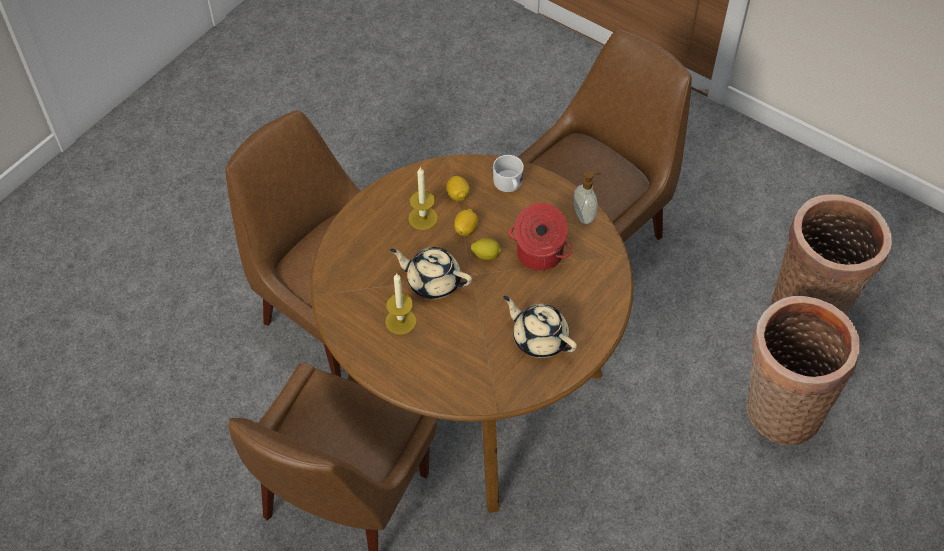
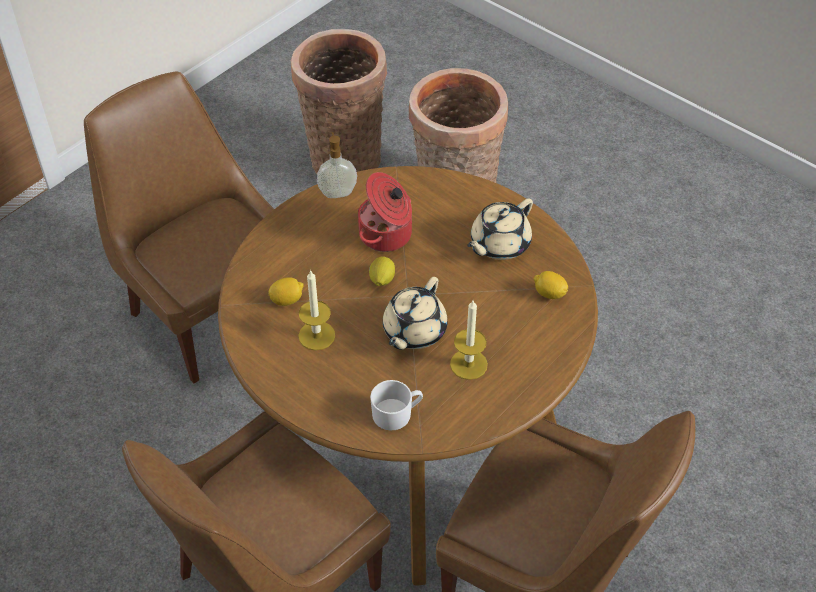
camera: 85 degrees left, 5 degrees down
(465, 229) = (340, 296): lemon -> lemon (549, 293)
(509, 184) = (279, 252): white mug -> white mug (397, 413)

